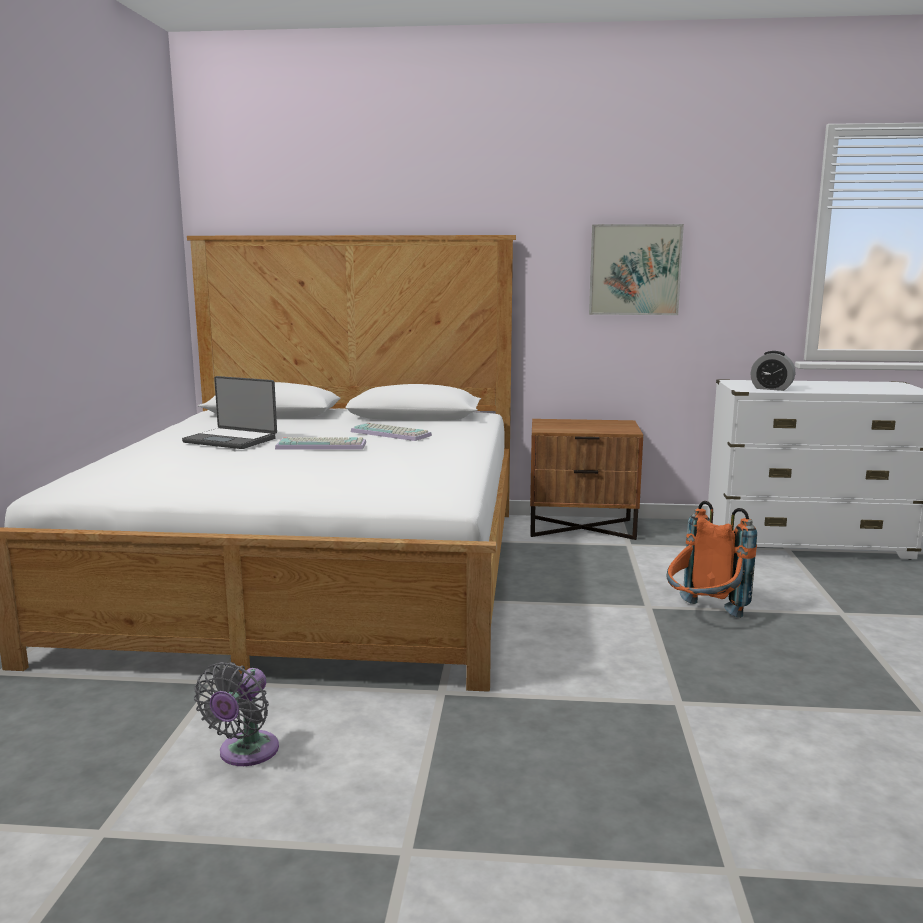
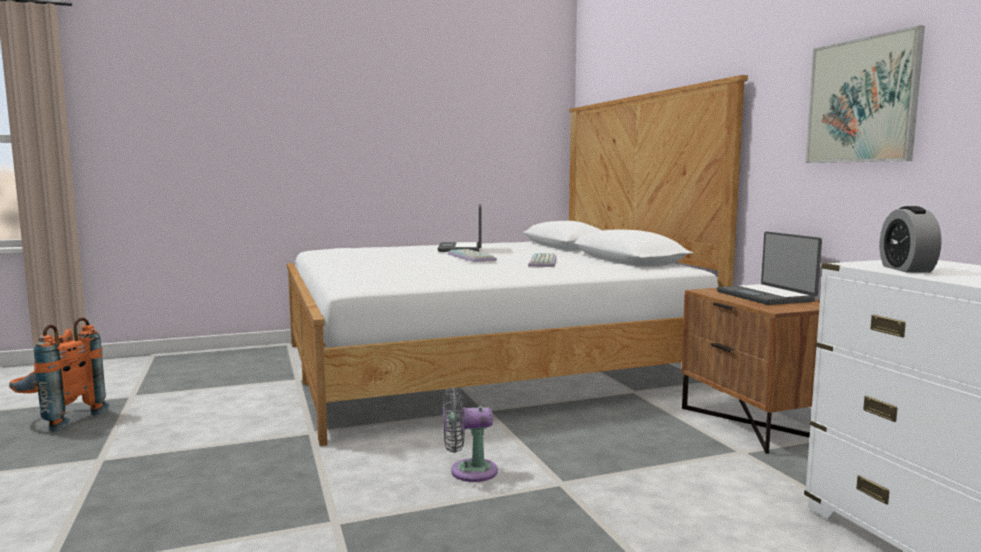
camera: 65 degrees right, 5 degrees down
(245, 753) = (212, 403): grey fan -> grey fan (468, 471)
(582, 424) = (766, 296): none -> laptop
(703, 616) = (566, 515): orange backpack -> orange backpack (57, 419)

